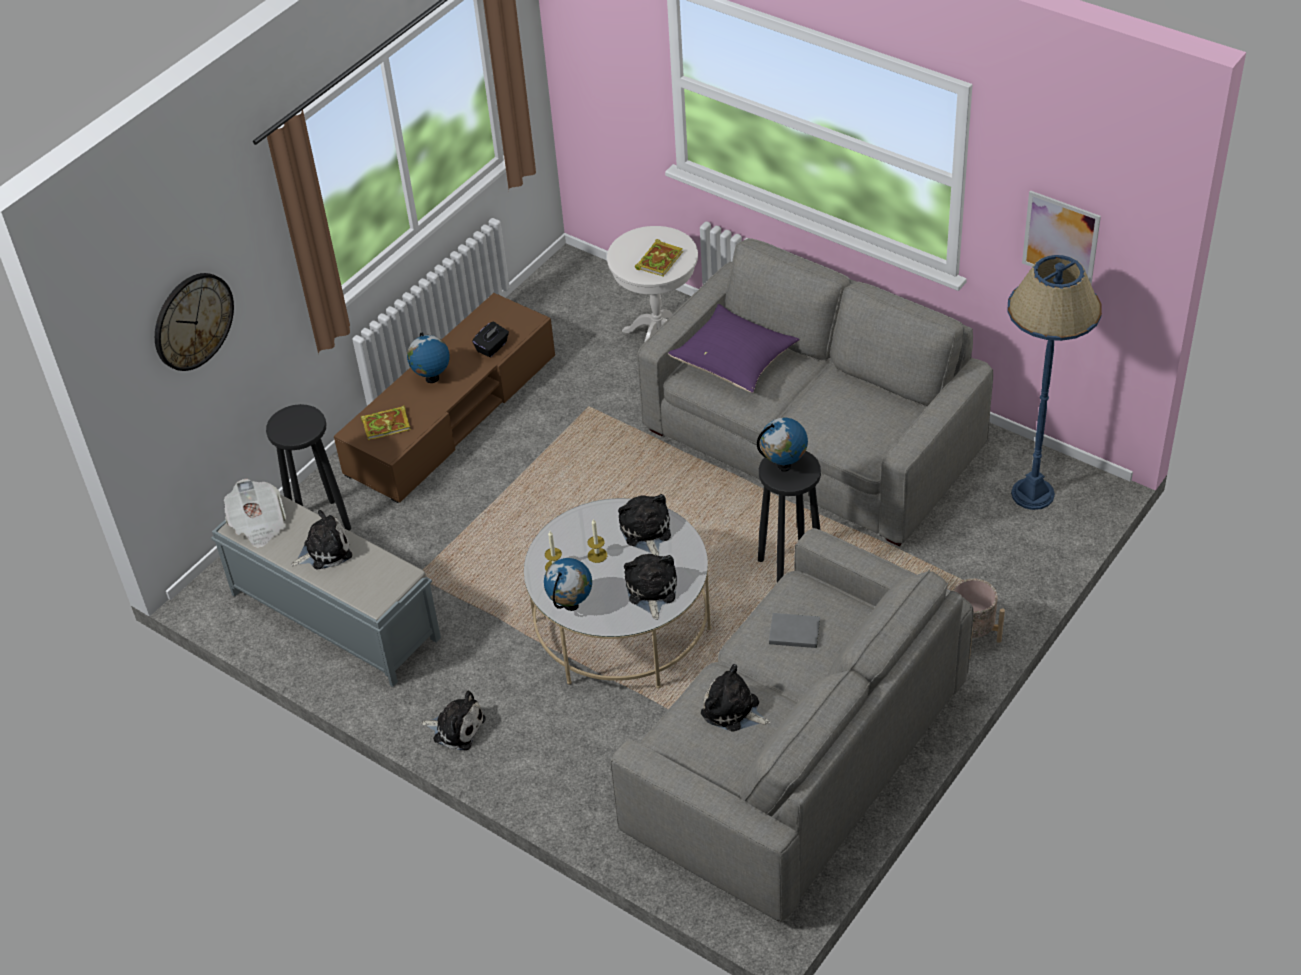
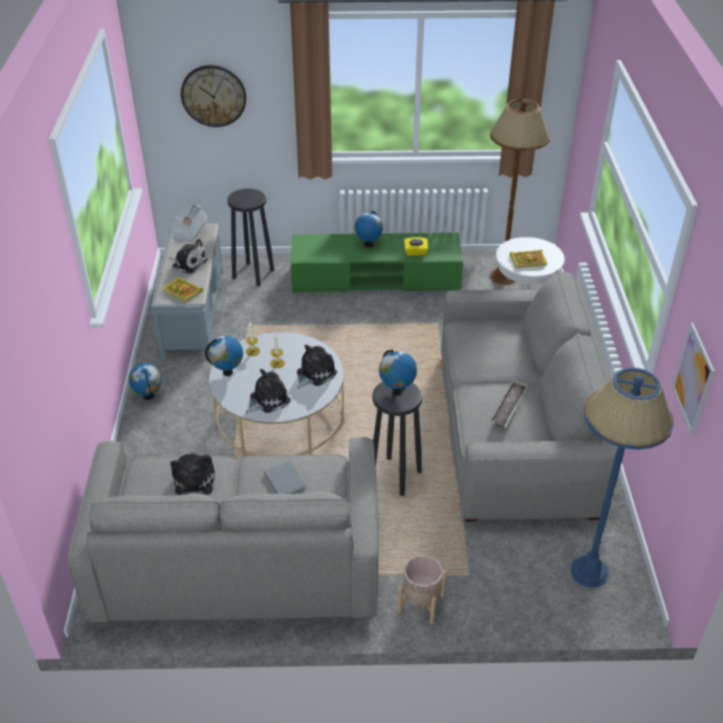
camera: 50 degrees right, 5 degrees down
(387, 424) = (318, 247): book -> book (184, 291)
(452, 415) = (375, 278): brown tv stand -> green tv stand
(456, 728) = (149, 396): plush toy -> globe
(492, 347) = (415, 252): black tissue box -> yellow tissue box
(567, 308) = (503, 276): none -> brown floor lamp
(735, 363) = (494, 340): purple pillow -> none
(843, 407) = (509, 407): none -> tray

